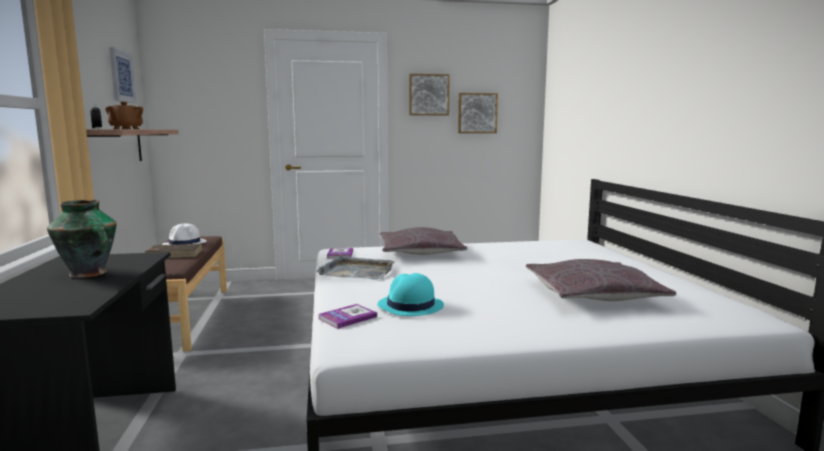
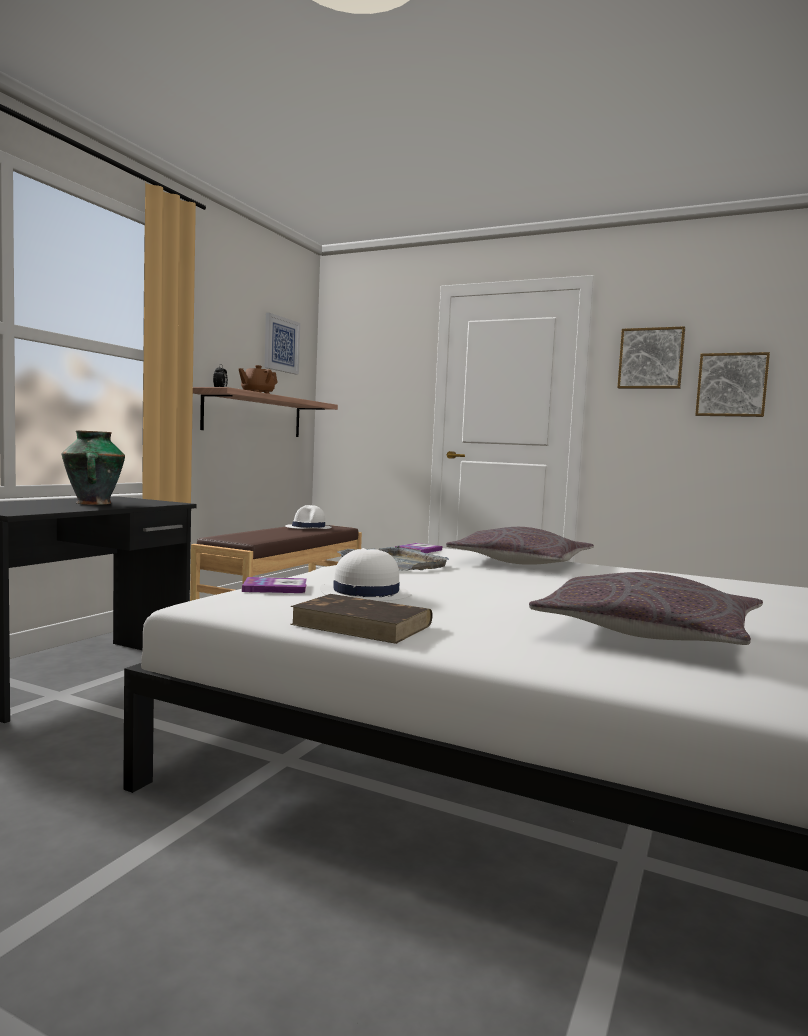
camera: 35 degrees right, 5 degrees down
(175, 254) = (281, 532): brown book -> brown book (363, 625)
(410, 306) = (365, 594): turquoise hat -> white hat

